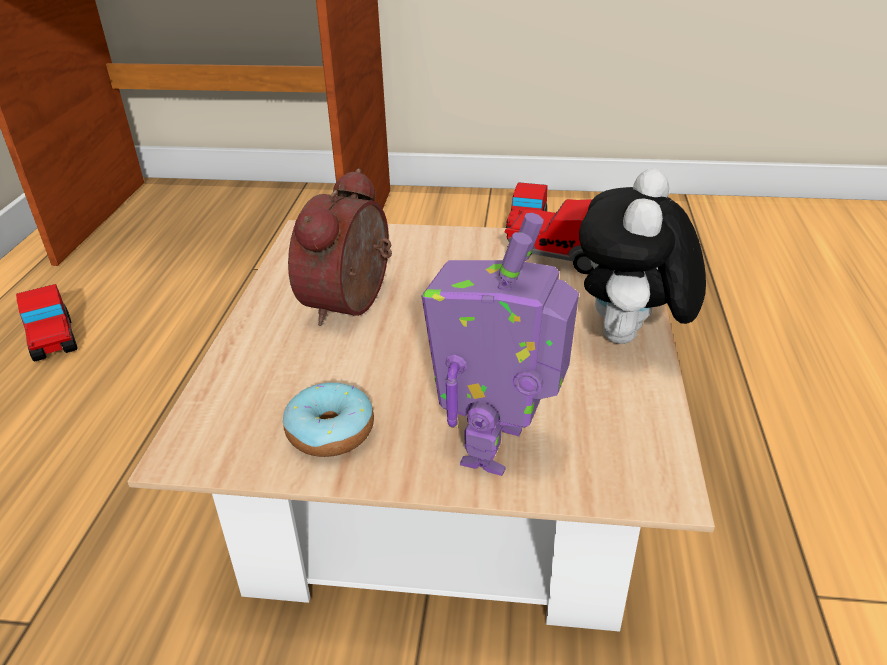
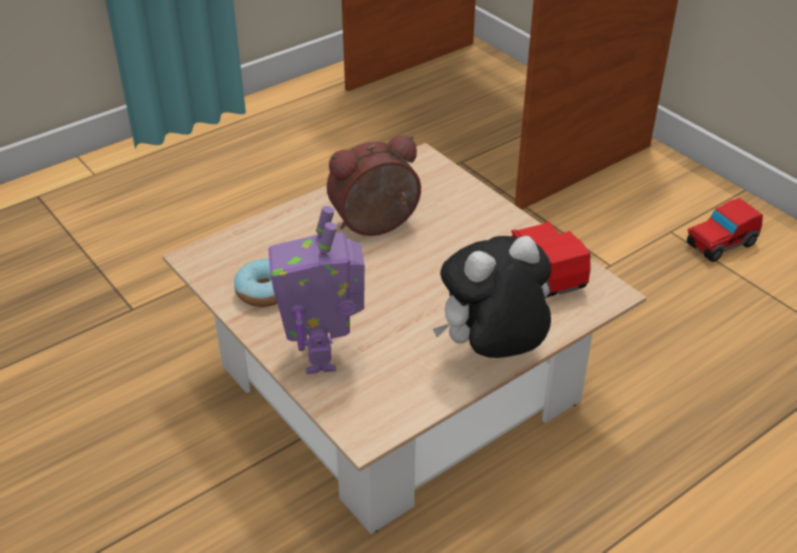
camera: 45 degrees right, 5 degrees up
(53, 340) = (292, 149): toy car -> none
(496, 448) = (322, 355): toy robot -> toy robot turned 75 degrees counterclockwise

